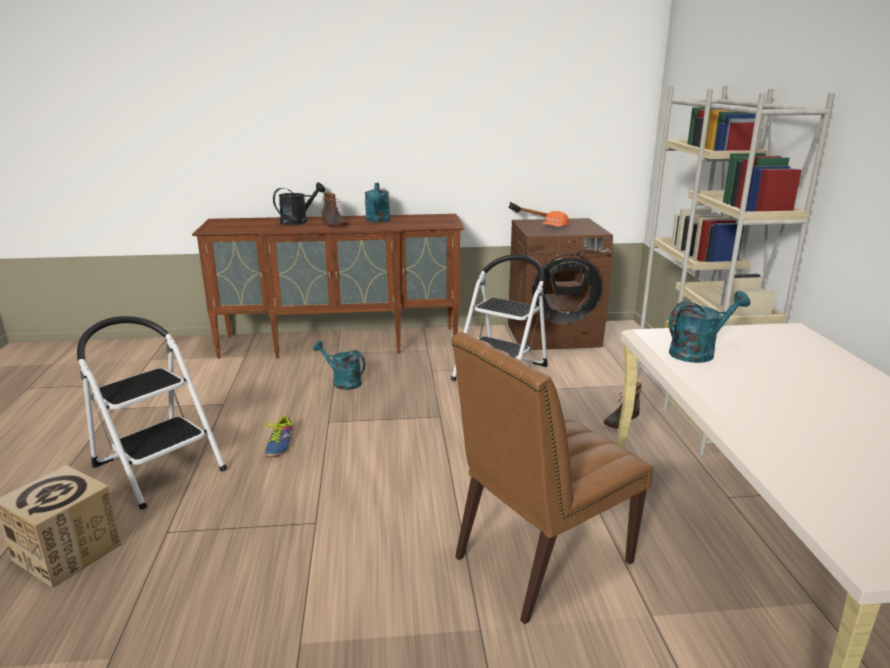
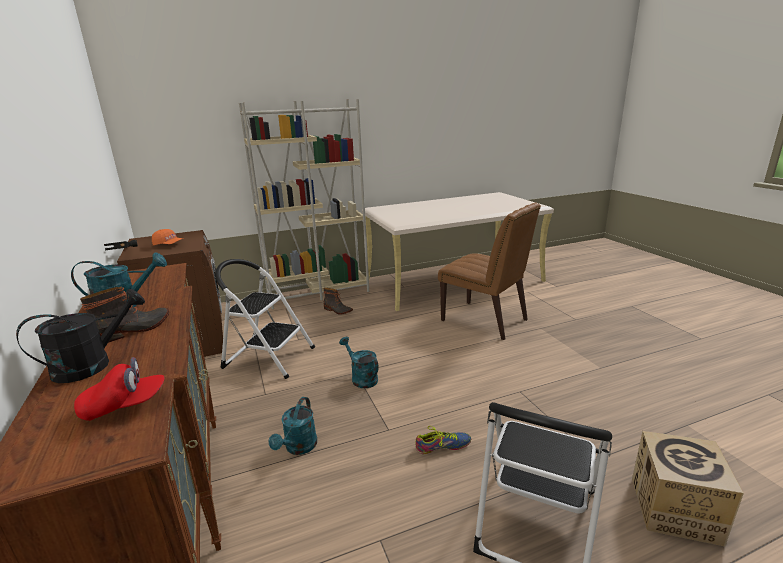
camera: 105 degrees left, 0 degrees up
(245, 227) = (124, 406): none -> red cap
(298, 221) = (92, 364): black watering can -> black watering can turned 105 degrees clockwise
(698, 352) = (418, 217): turquoise watering can -> turquoise watering can (361, 378)

